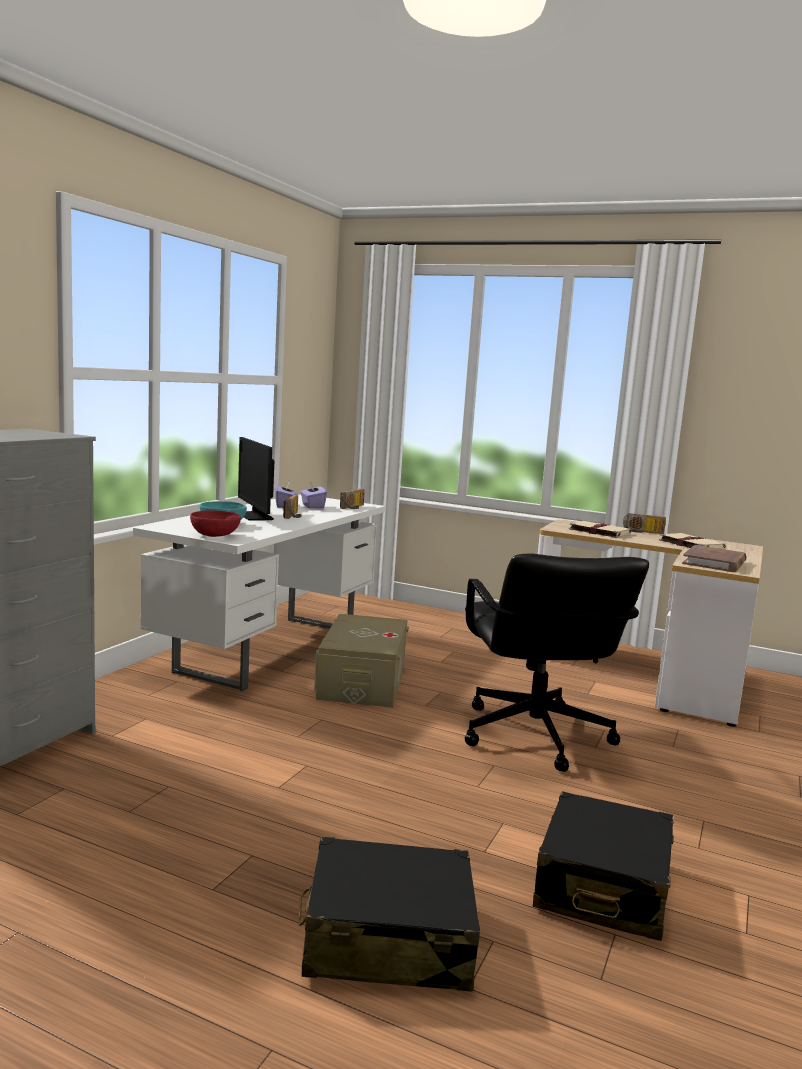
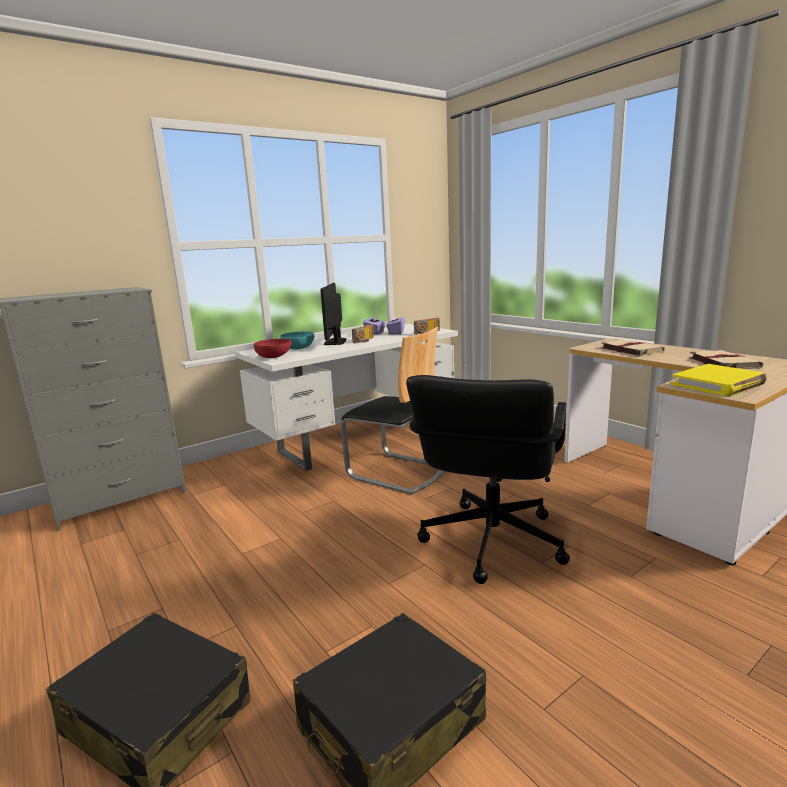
camera: 30 degrees right, 5 degrees up
(362, 682) = (397, 472): beige storage box -> chair
(642, 532) = (684, 349): radio -> none
(714, 563) = (718, 384): brown book -> yellow book

